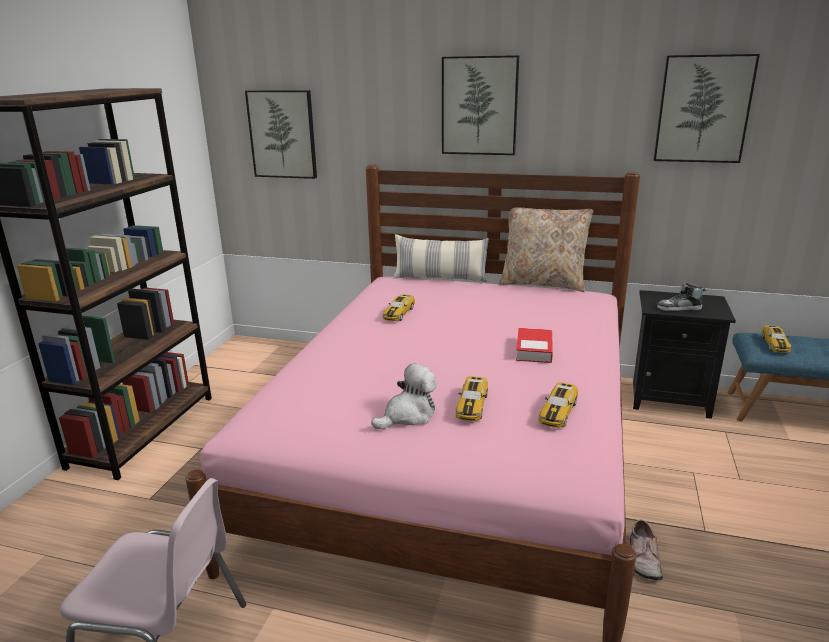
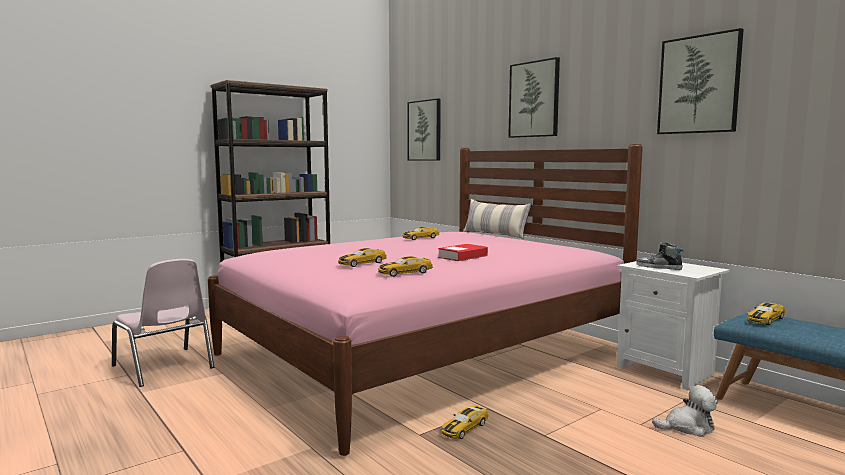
camera: 35 degrees right, 15 degrees down
(408, 415) = (321, 261): plush toy -> plush toy (687, 427)
(543, 283) = (565, 243): beige pillow -> none
(642, 558) = (464, 428): shoe -> toy car
(669, 399) = (666, 371): black nightstand -> white nightstand

